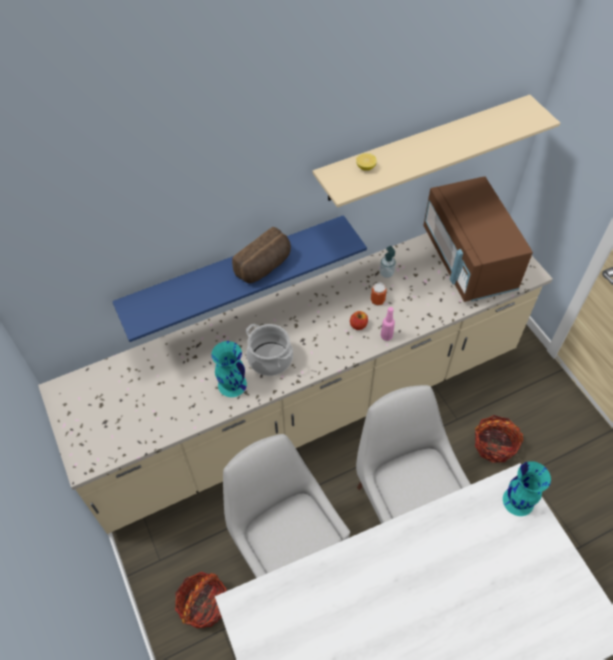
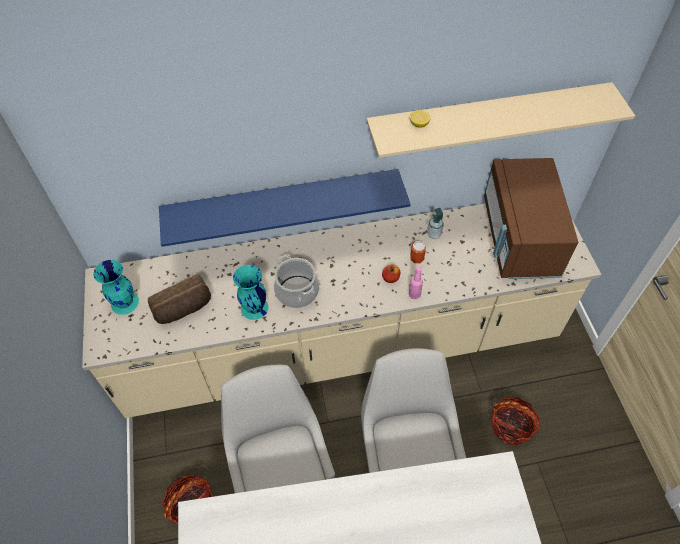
camera: 15 degrees right, 0 degrees up
(265, 267) = (307, 203): bread -> bread (183, 309)
(518, 500) = (499, 488): turquoise vase -> turquoise vase (125, 302)

